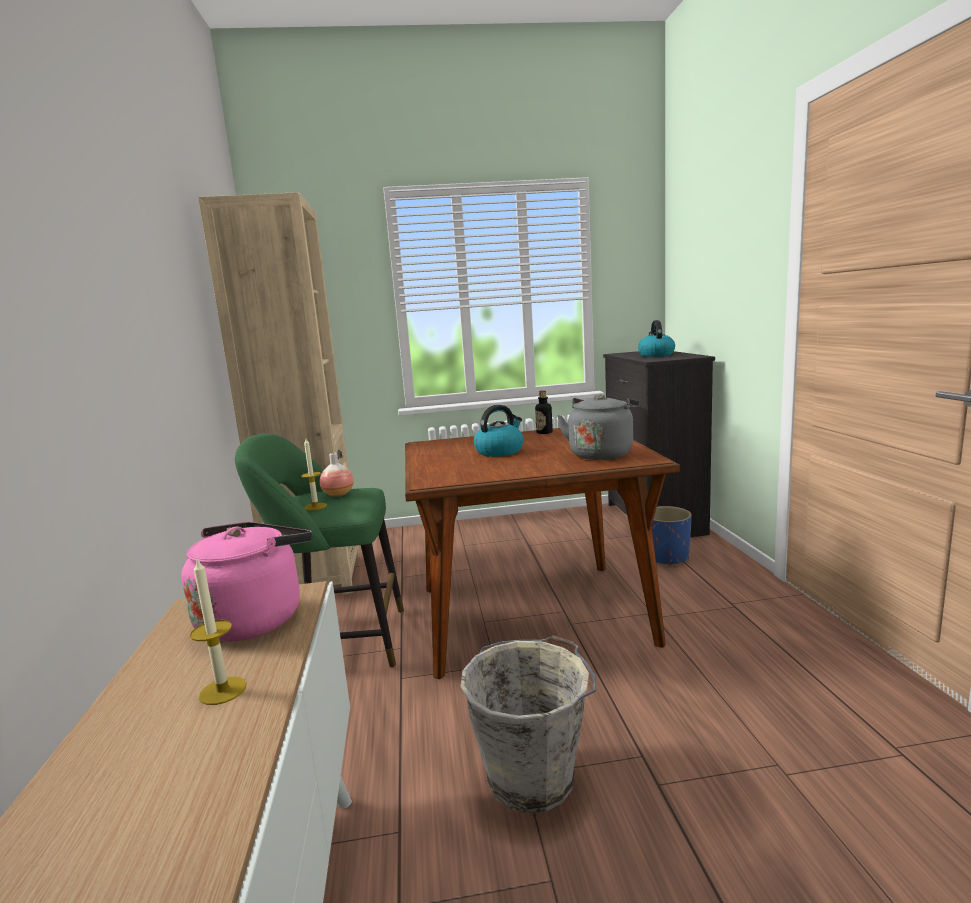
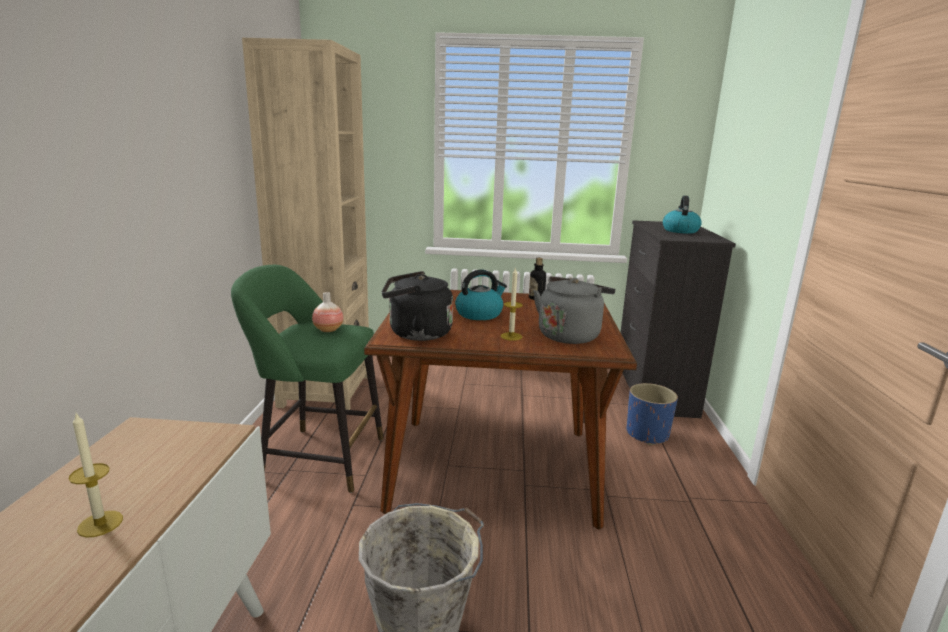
camera: 10 degrees right, 5 degrees up
(254, 618) = (173, 452): pink kettle -> none
(315, 506) = (301, 339): candle -> candle (511, 336)
(450, 475) = (416, 334): none -> black kettle

